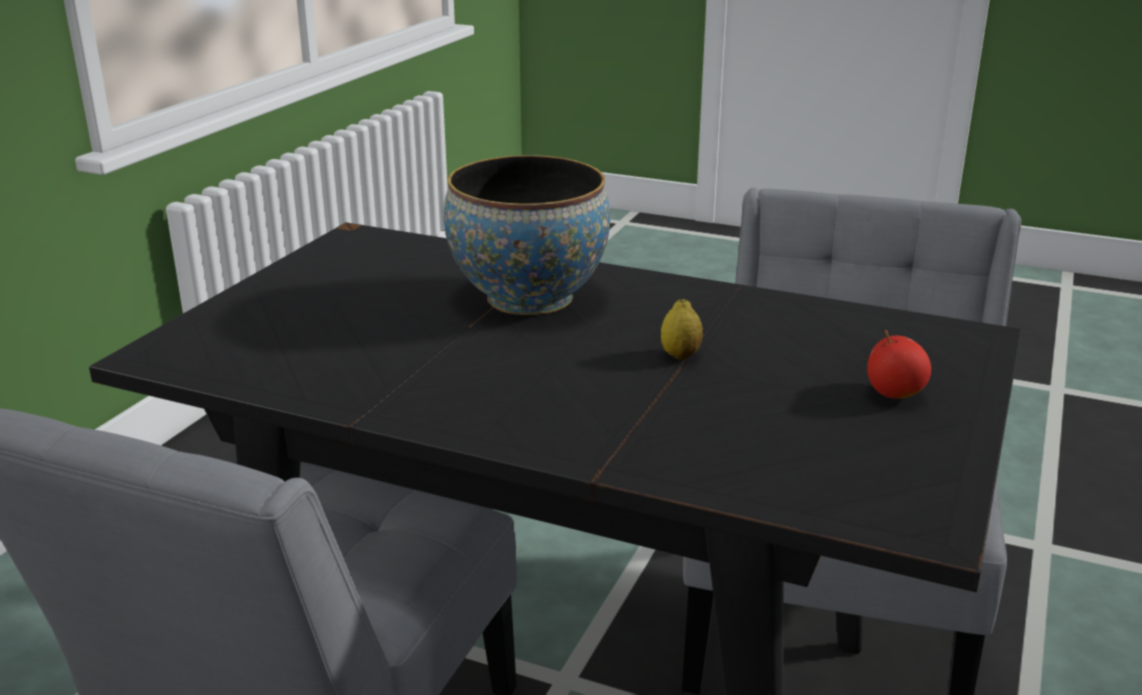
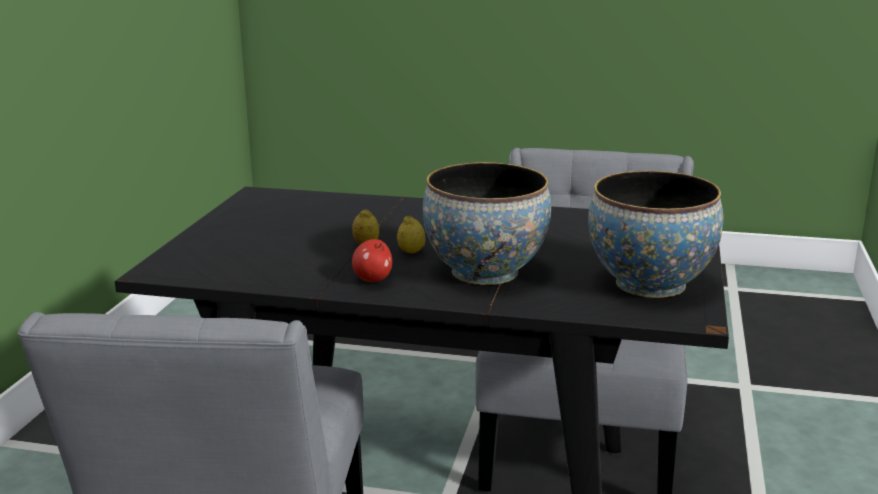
camera: 170 degrees right, 5 degrees down
(350, 269) = (650, 284): none -> bowl
(615, 336) = (411, 252): none -> lemon
(894, 393) = (239, 235): apple -> apple (373, 279)

